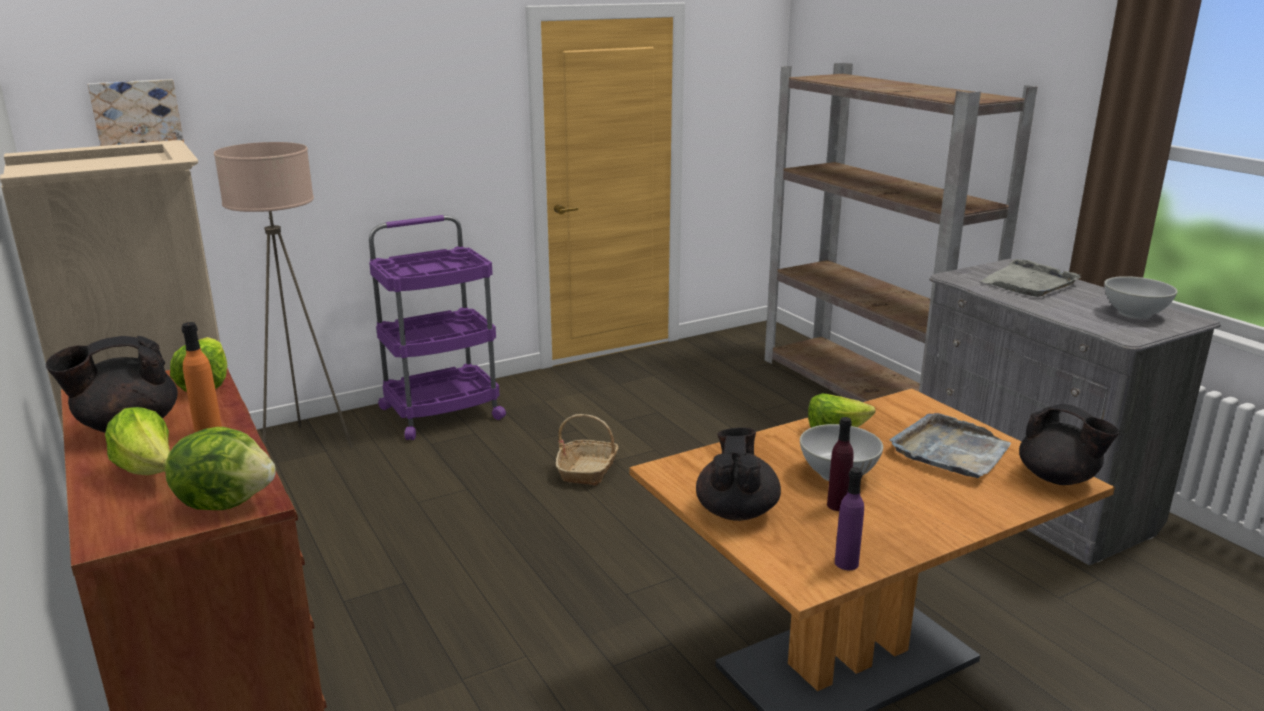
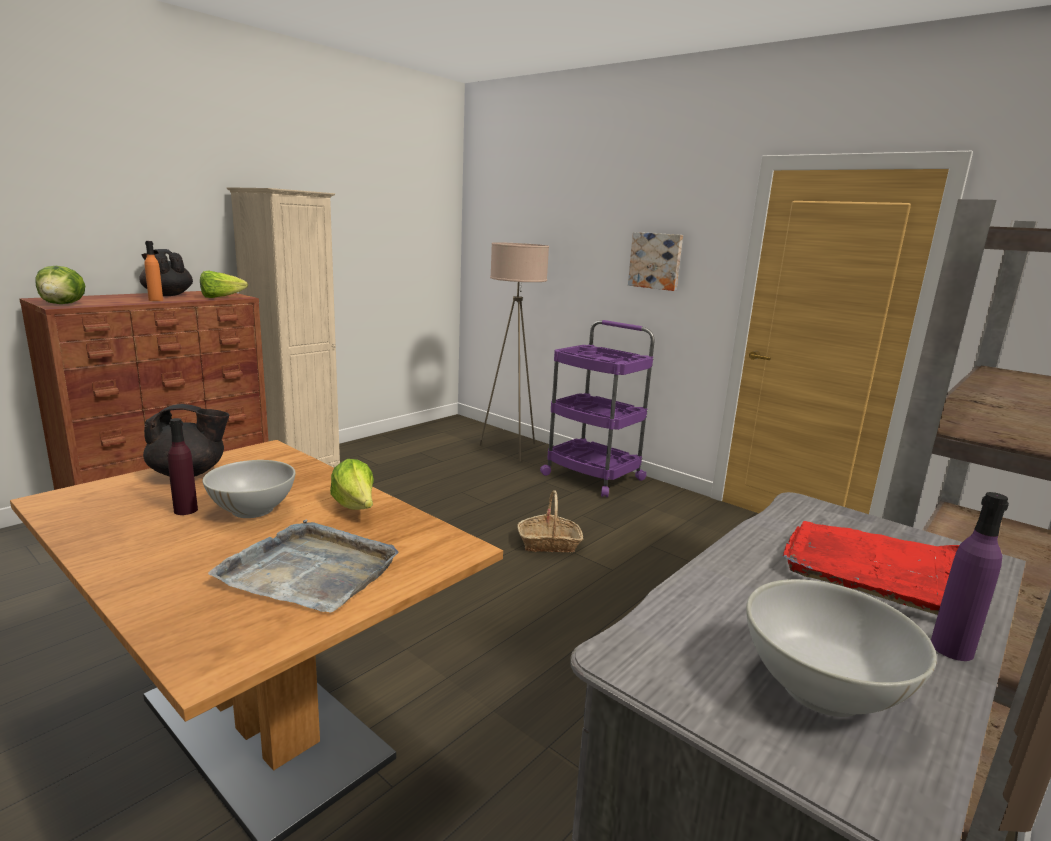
camera: 70 degrees right, 5 degrees down
(137, 120) = (504, 224): picture -> picture (656, 261)
(150, 471) = (110, 298): lettuce -> none
(846, 563) = (73, 515): purple bottle -> purple bottle (951, 648)
(1029, 282) = (879, 569): grey tray -> red tray
(1058, 478) = (220, 651): black teapot -> none

